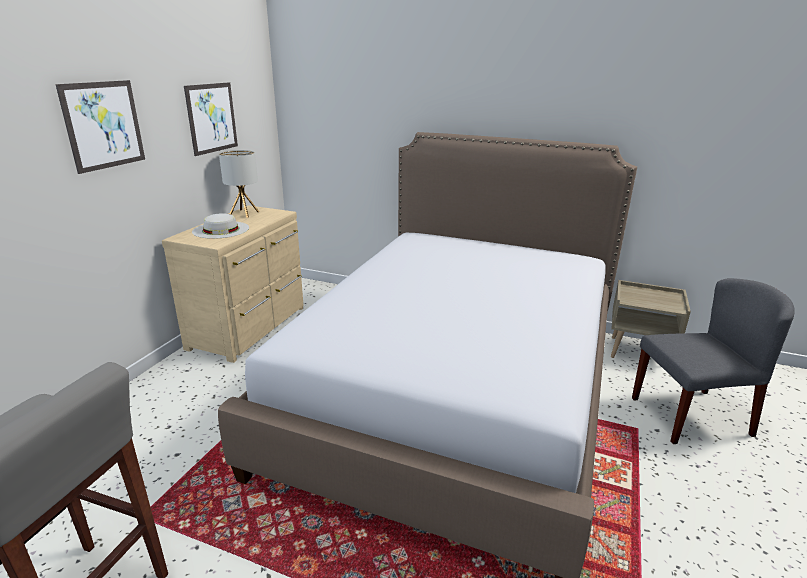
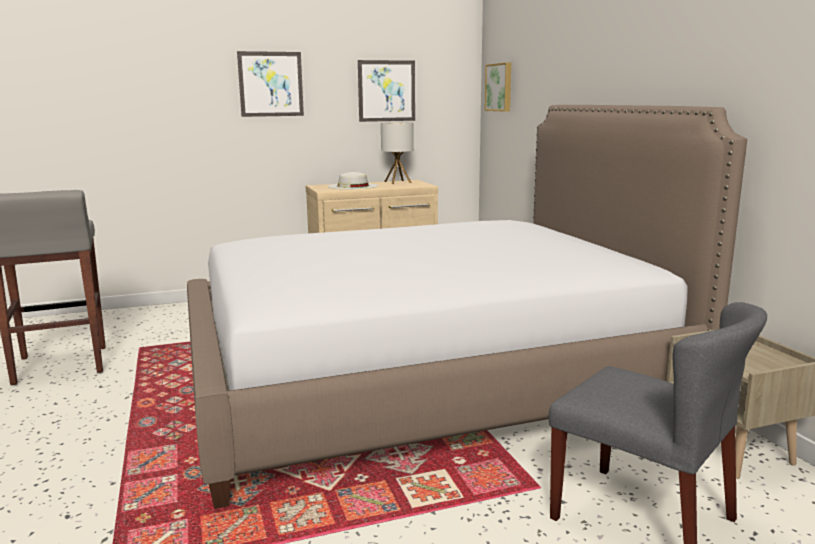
camera: 50 degrees right, 10 degrees down
(313, 108) = (500, 87): none -> picture

